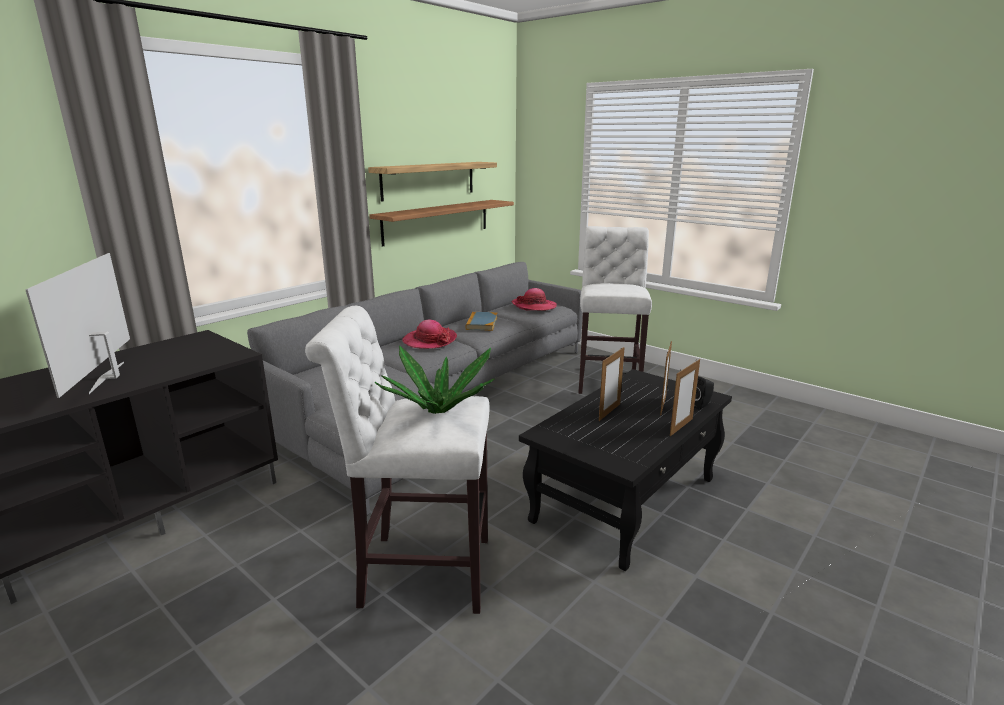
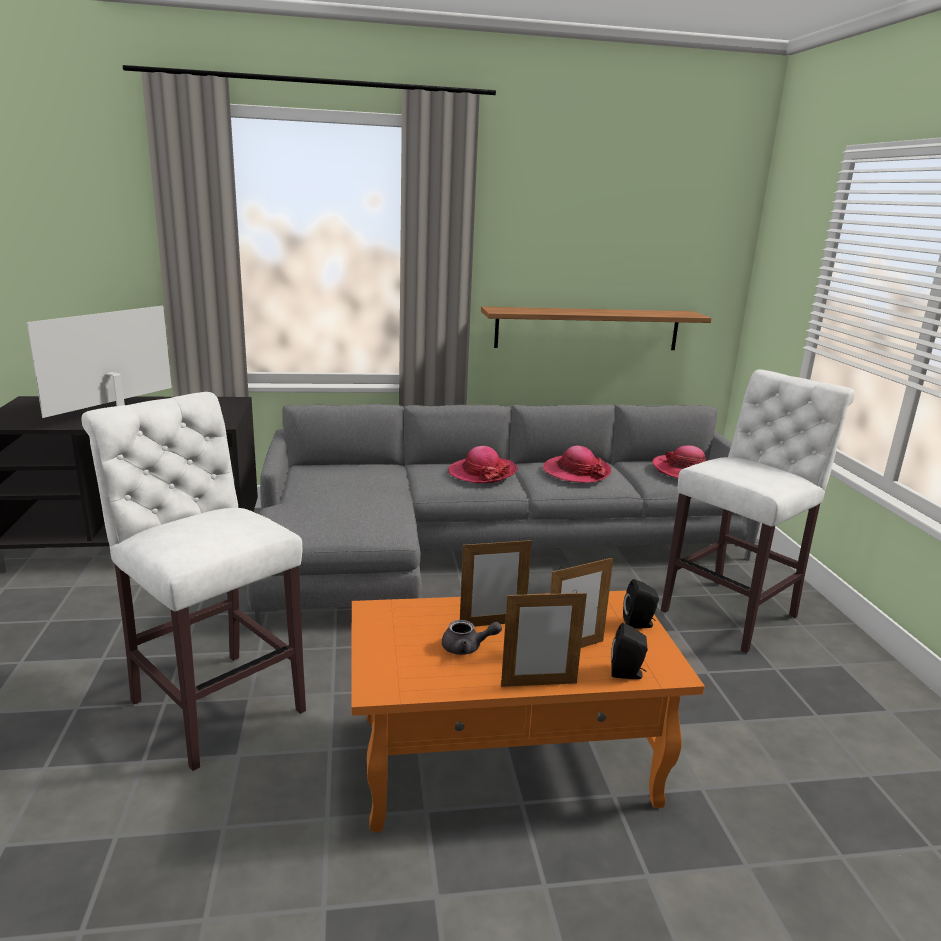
camera: 40 degrees right, 0 degrees up
(429, 180) = (581, 274): shelf -> none
(439, 409) = (218, 526): potted plant -> none
(481, 323) = (576, 472): book -> hat
(622, 428) = (467, 648): none -> grey teapot
(626, 498) = (508, 759): black coffee table -> orange coffee table
(663, 383) = (639, 624): none -> black speaker

